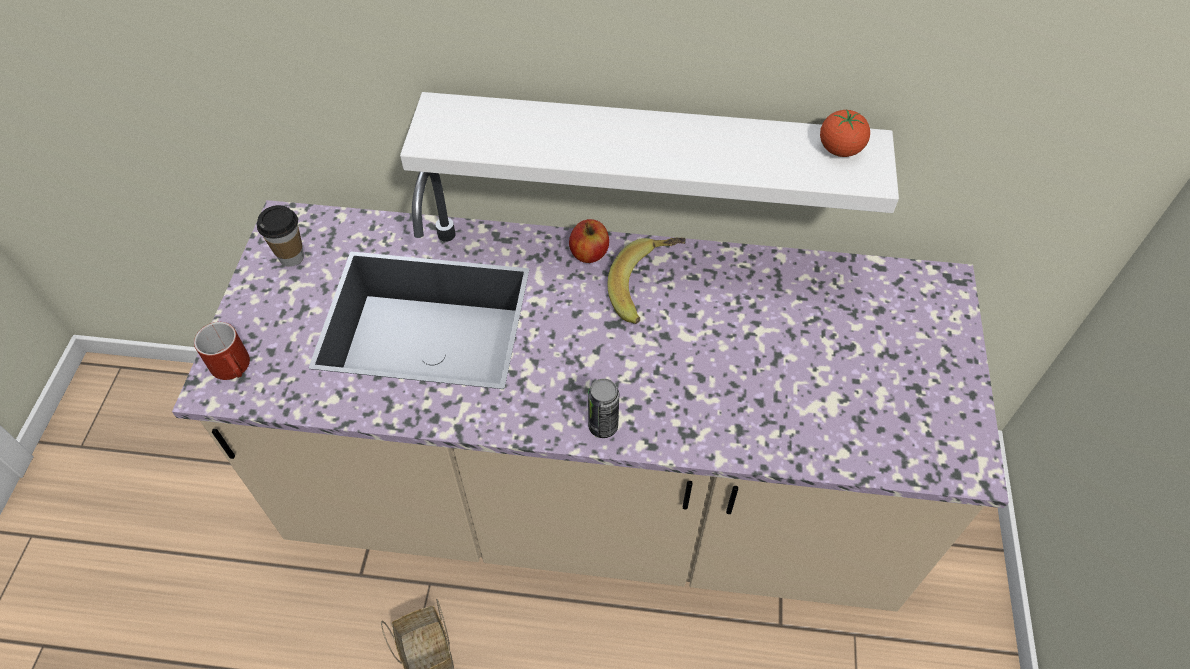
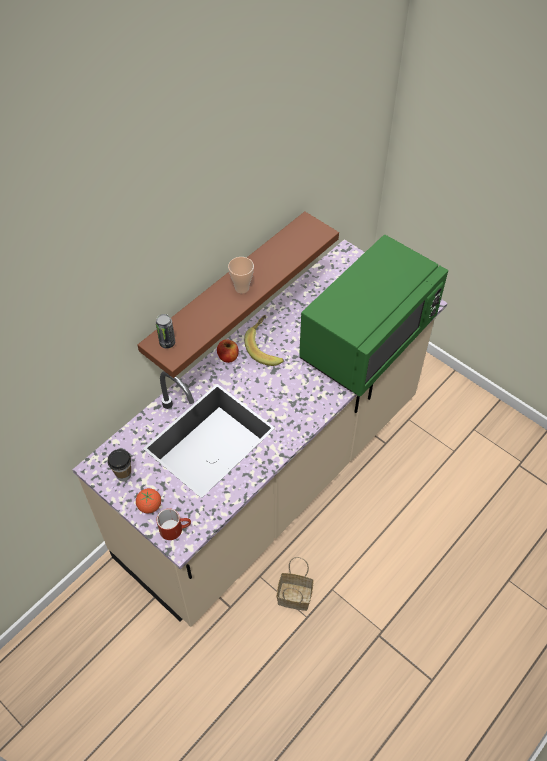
camera: 55 degrees left, 0 degrees up
(603, 426) = (321, 403): can -> can (167, 343)
(640, 143) = (242, 288): none -> cup
(650, 151) = (227, 292): white shelf -> brown shelf
(796, 419) = (368, 339): none -> green microwave
(840, 150) = (301, 232): tomato -> tomato (149, 506)

